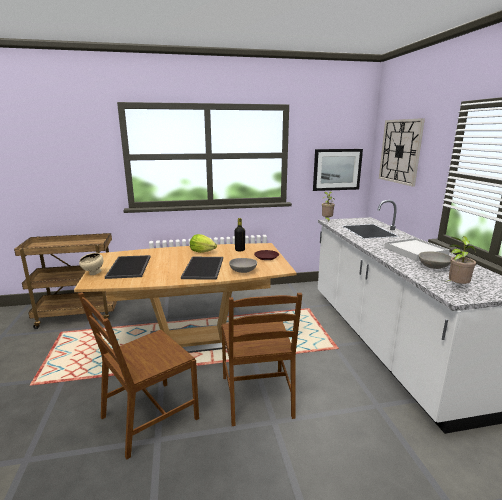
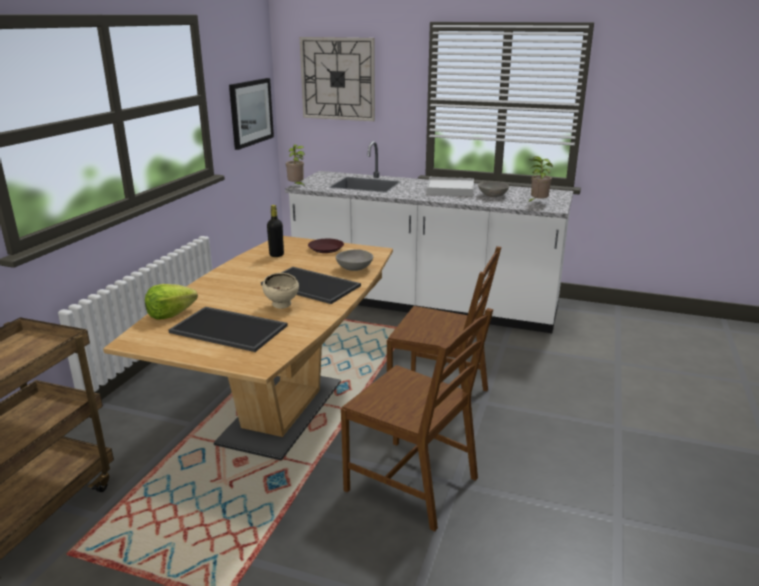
camera: 60 degrees left, 5 degrees up
(93, 274) = (218, 359): beige bowl -> beige bowl (282, 306)
(148, 418) = (413, 483): brown chair -> brown chair turned 45 degrees counterclockwise
(202, 251) = (243, 274): lettuce -> lettuce (170, 314)

